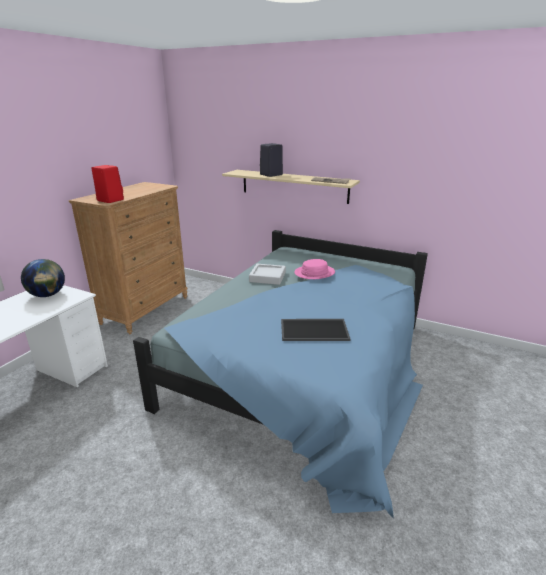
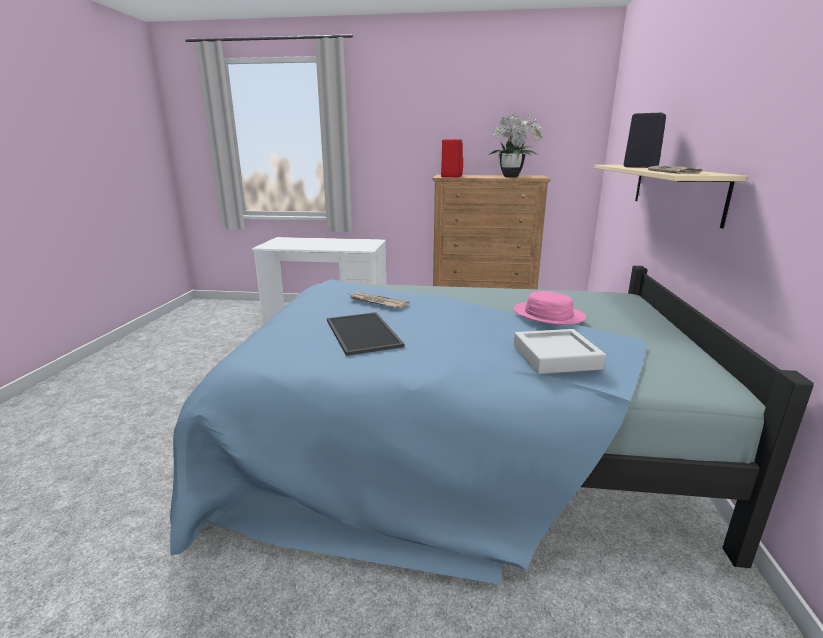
camera: 70 degrees right, 5 degrees down
(48, 295) = (360, 243): globe -> none
(146, 189) = (512, 176): none -> potted plant
(254, 316) = (377, 302): none -> newspaper
(267, 277) = (502, 297): grey tray -> grey tray (556, 357)

